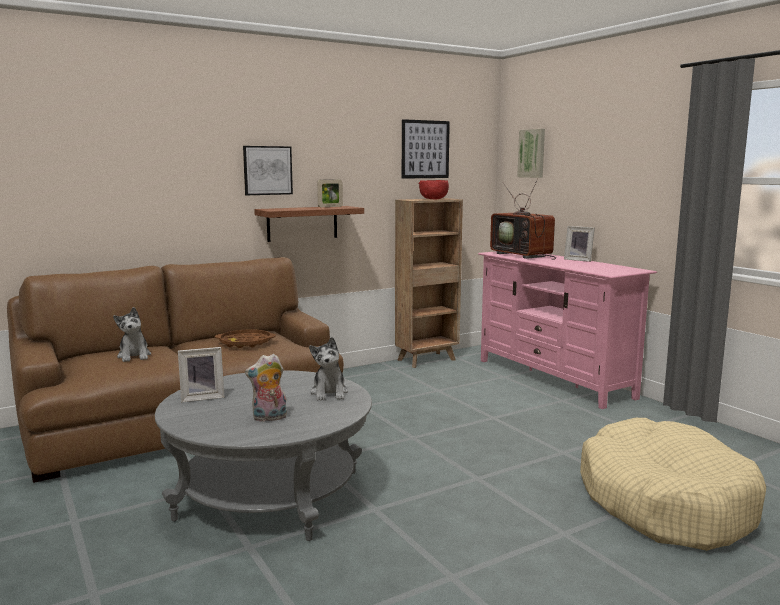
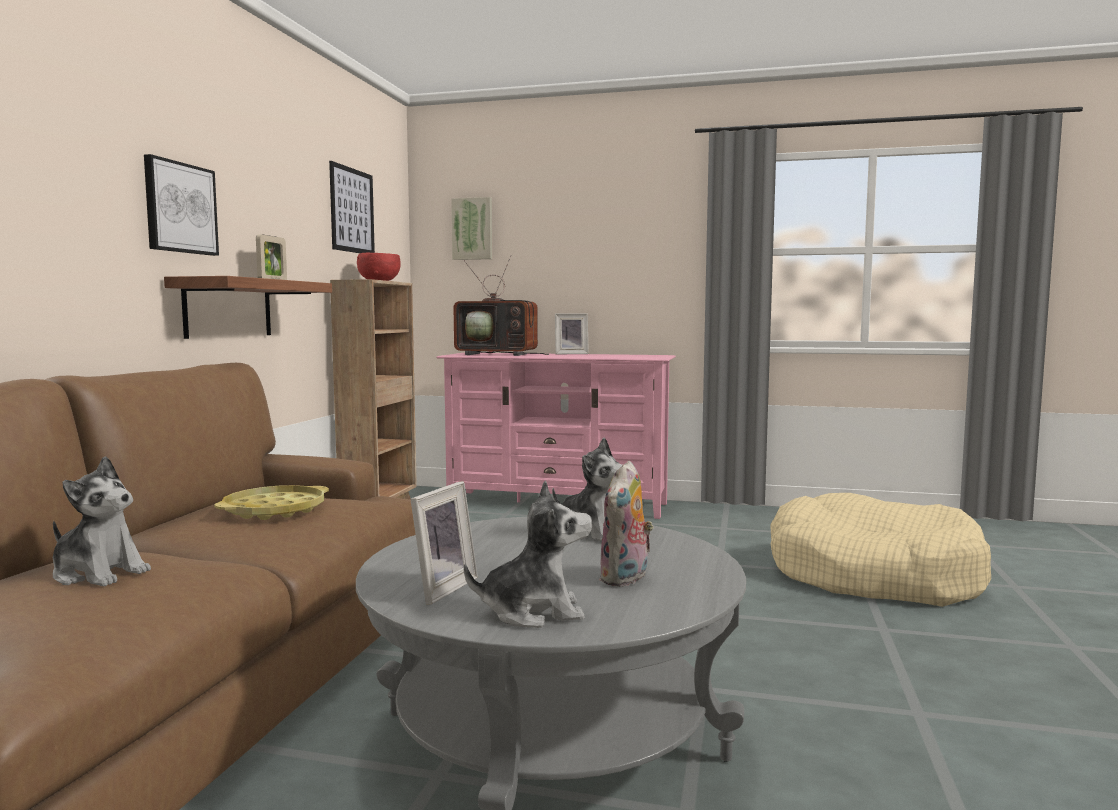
camera: 45 degrees left, 5 degrees down
(199, 418) = (533, 612): none -> plush toy
(245, 343) = (275, 510): brown tray -> yellow tray

